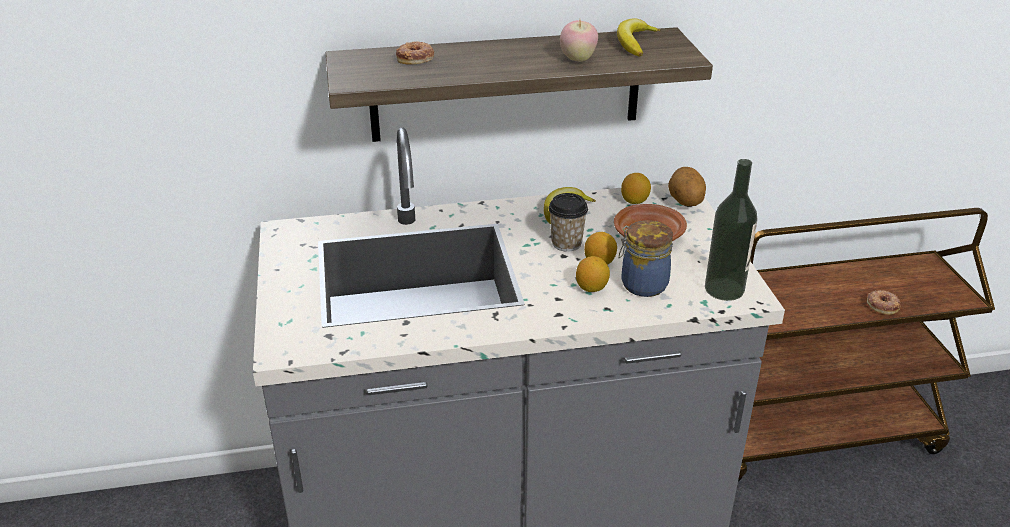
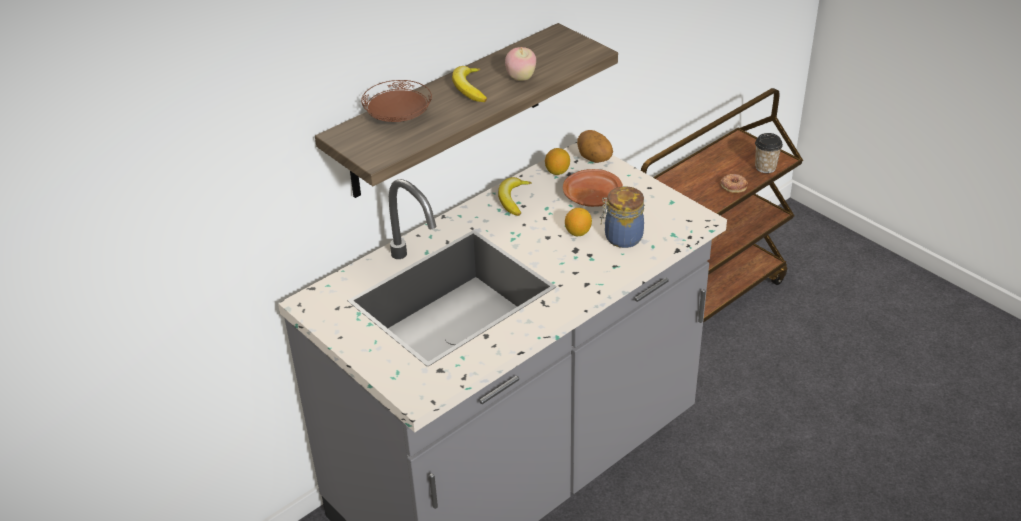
camera: 30 degrees left, 5 degrees up
(415, 58) = (398, 118): donut -> brown plate
(566, 243) = (540, 226): cup -> cup (765, 167)
(591, 288) = (590, 254): lemon -> none
(634, 43) = (545, 49): banana -> banana (469, 88)
(724, 289) = (678, 219): bottle -> none

